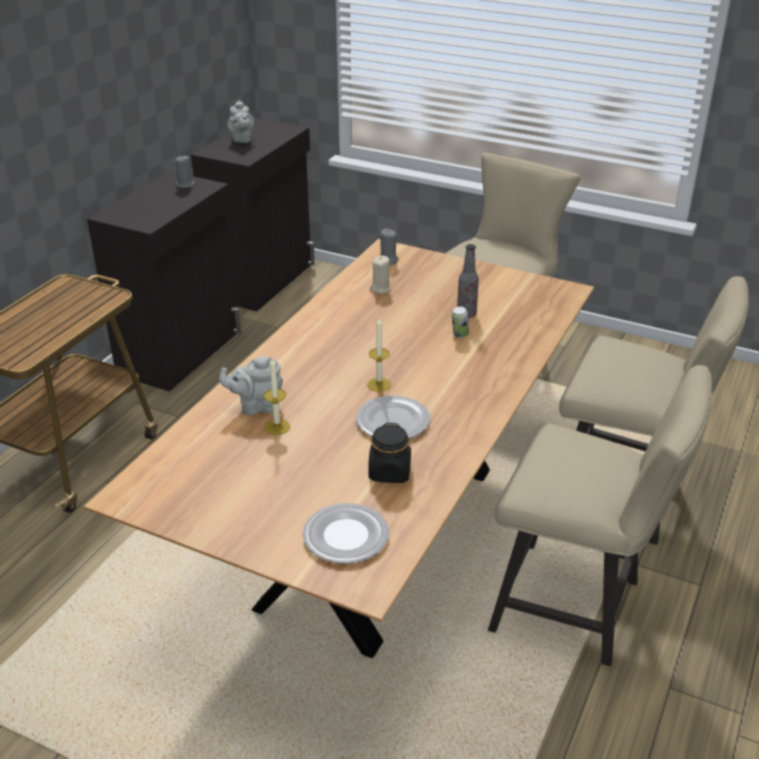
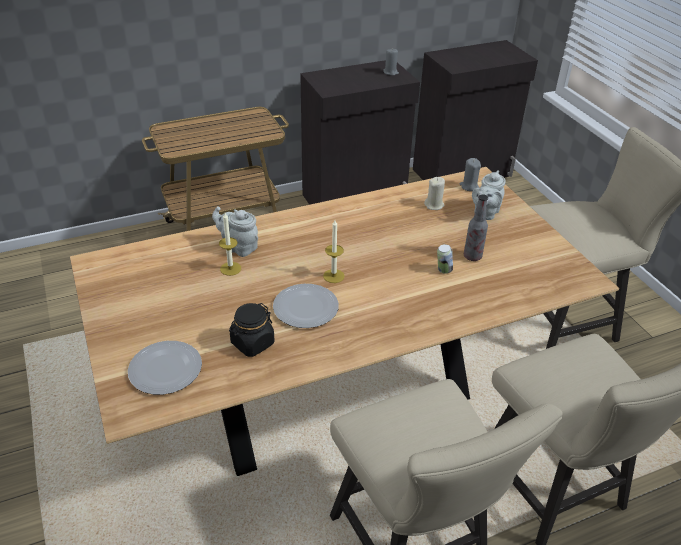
camera: 40 degrees right, 5 degrees up
(241, 140) = (473, 53): grey teapot -> grey teapot (485, 213)

